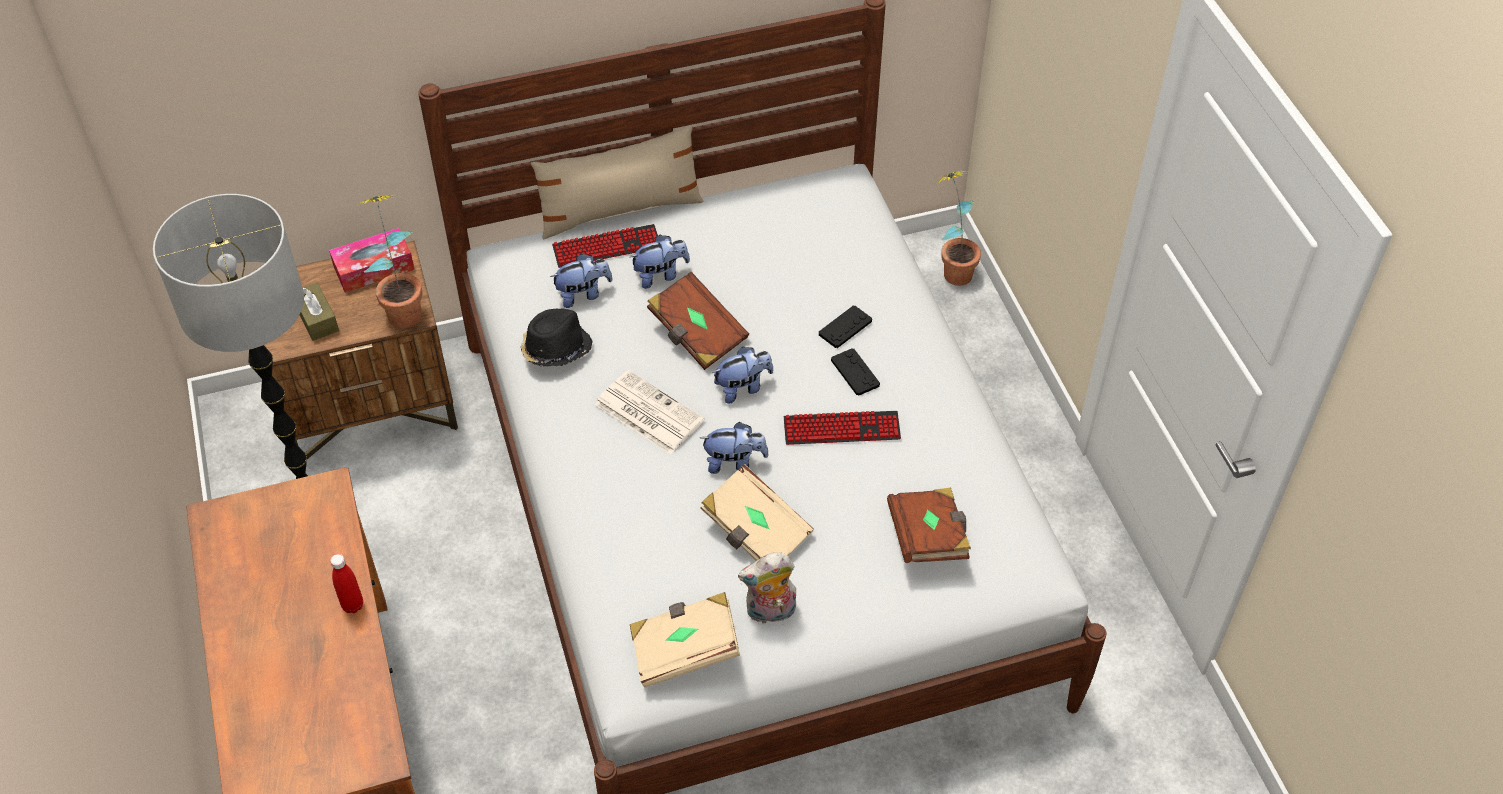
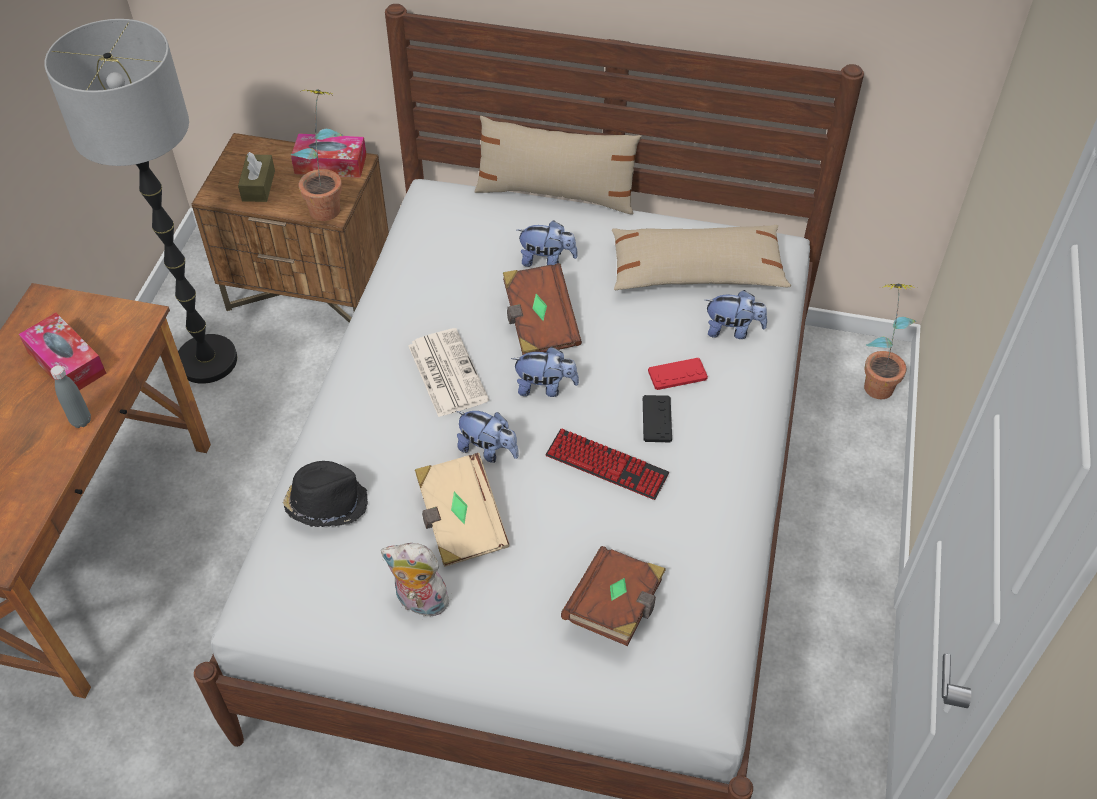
camera: 30 degrees right, 0 degrees up
(291, 561) = (66, 362): none -> tissue box
(353, 605) = (81, 421): red bottle -> grey bottle
(555, 349) = (412, 285): black hat -> black hat (326, 503)
(583, 294) = (470, 249): plush toy -> plush toy (732, 330)
(606, 247) = (519, 219): keyboard -> none
(685, 650) = (321, 598): beige book -> none
(797, 231) = (696, 271): none -> beige pillow
(845, 327) = (677, 375): black game controller -> red game controller

